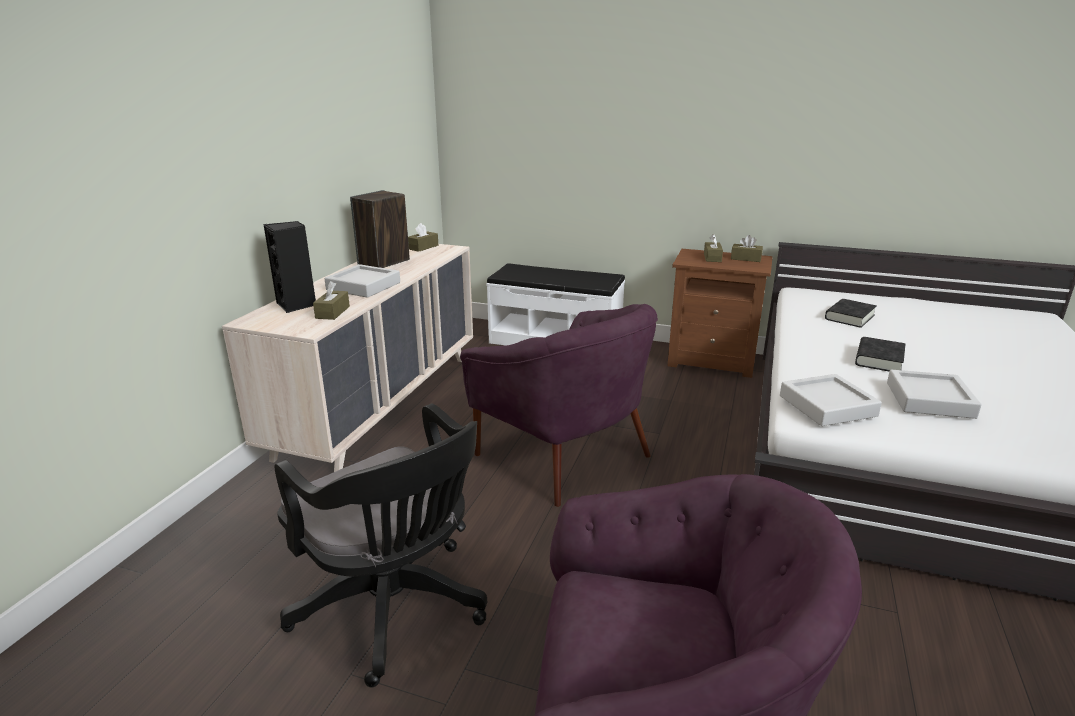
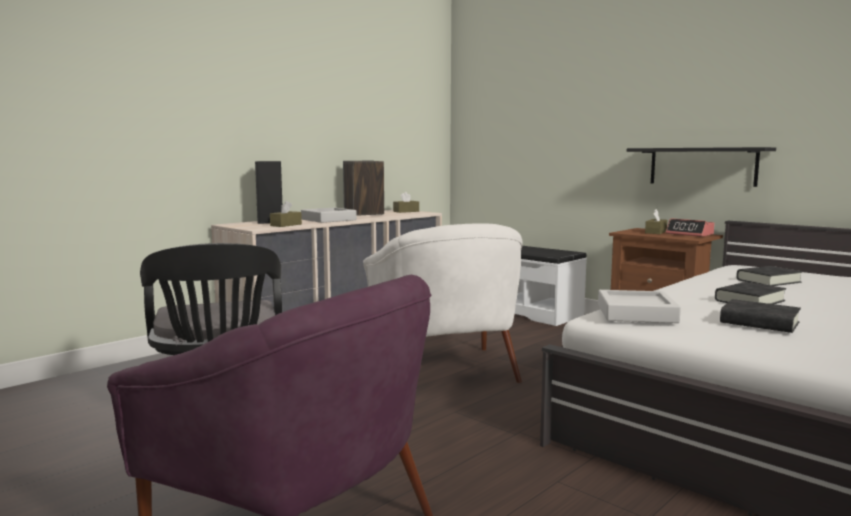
camera: 25 degrees right, 15 degrees down
(565, 455) = (447, 370): purple armchair -> white armchair
(746, 258) = (690, 234): brown tissue box -> alarm clock
(754, 186) = (702, 166): none -> black shelf
(929, 400) = (759, 322): grey tray -> black book

